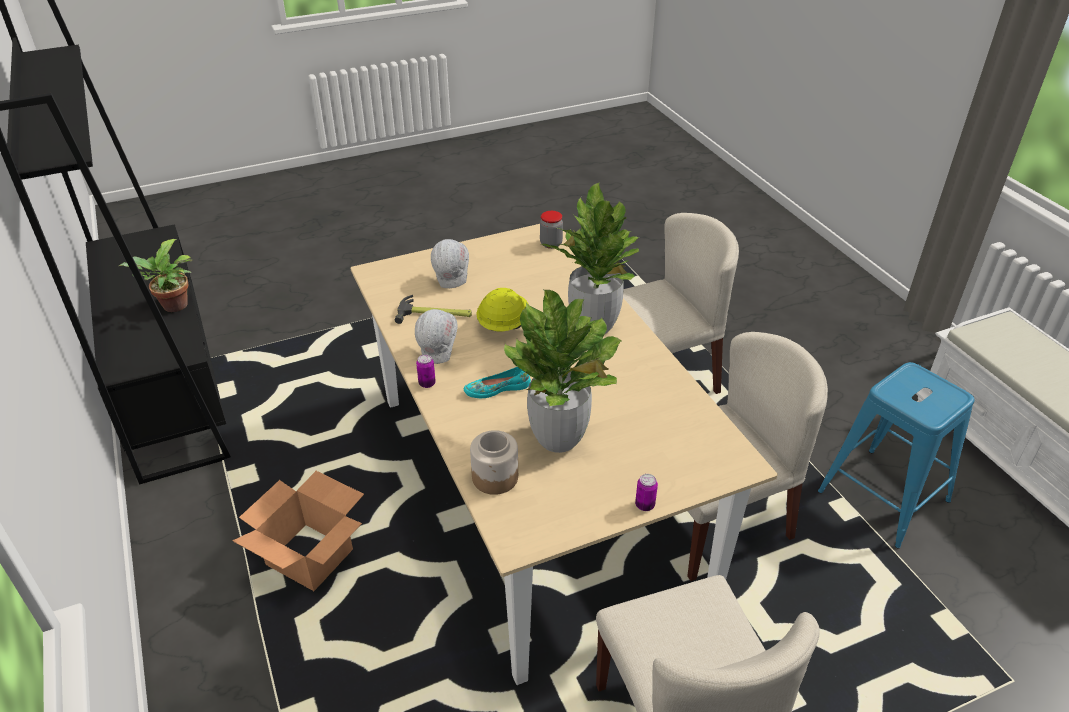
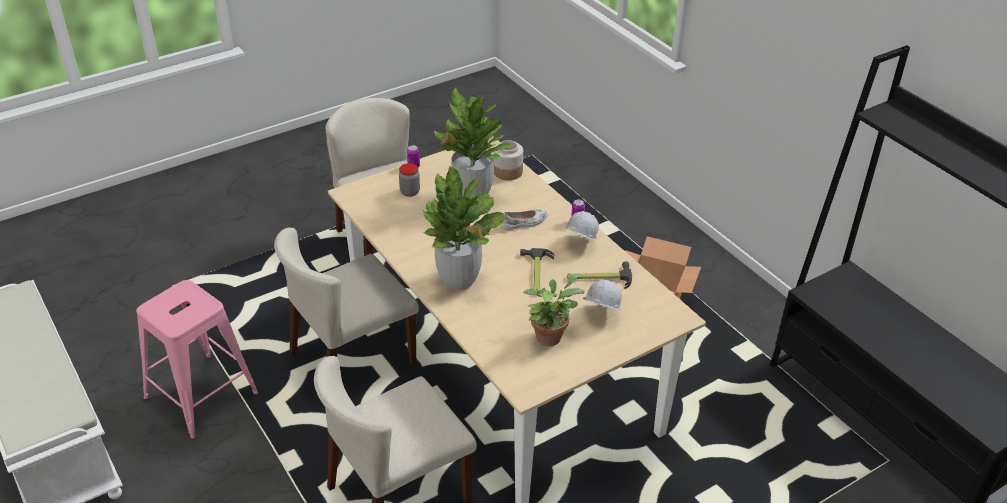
camera: 170 degrees right, 0 degrees up
(172, 307) = (872, 338): potted plant -> potted plant (550, 335)
(497, 388) = (524, 223): turquoise shoe -> white shoe
(503, 325) = (536, 273): yellow hard hat -> hammer
(551, 244) = (516, 371): jar -> jar (410, 192)
(883, 496) = (201, 396): blue stool -> pink stool

